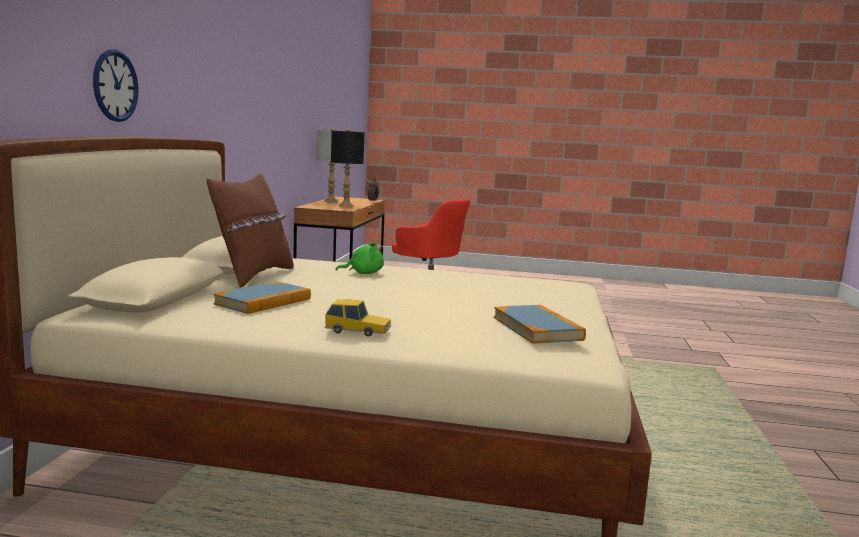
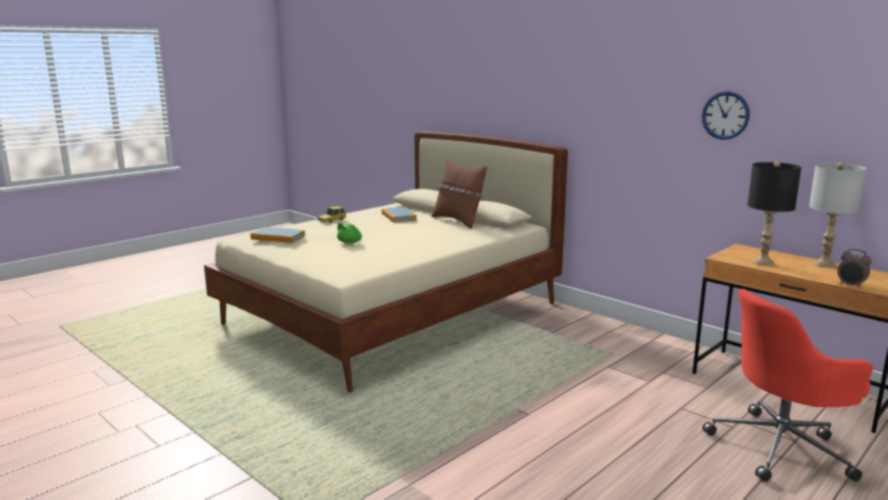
camera: 125 degrees right, 5 degrees up
(115, 85) = (491, 110): wall clock -> wall clock (725, 115)
(363, 273) = (440, 238): green plush toy -> green plush toy (350, 242)

